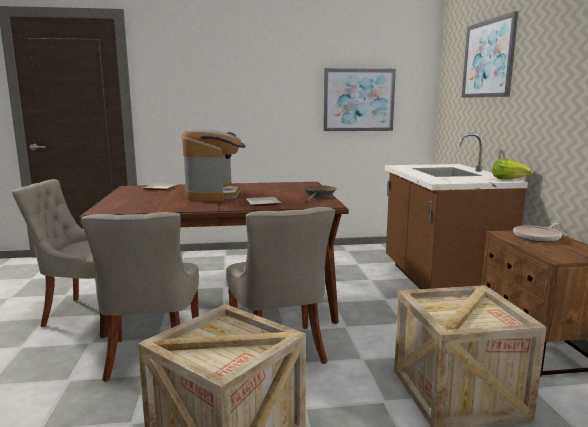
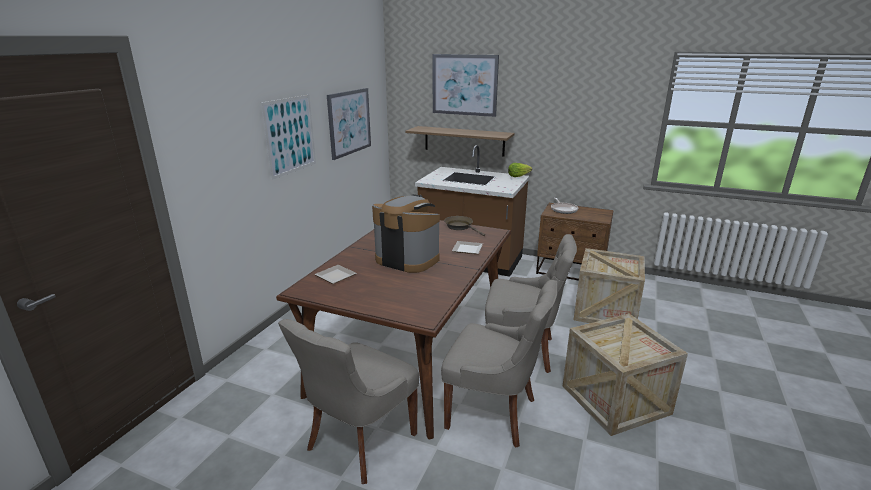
camera: 60 degrees left, 10 degrees up
(266, 97) = (290, 135): none -> picture
(482, 132) = (464, 141): none -> shelf

